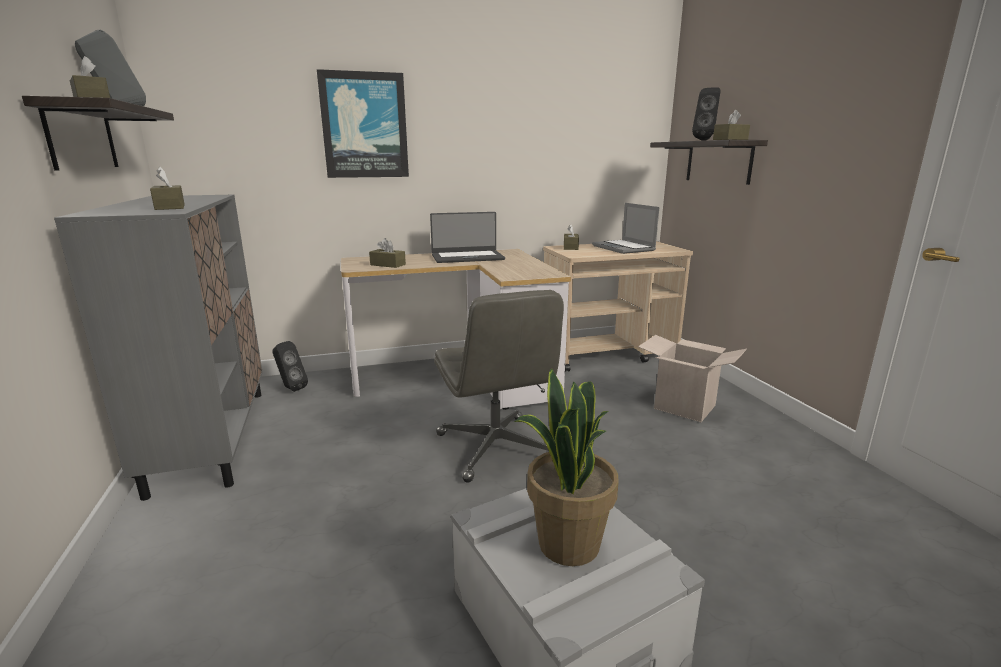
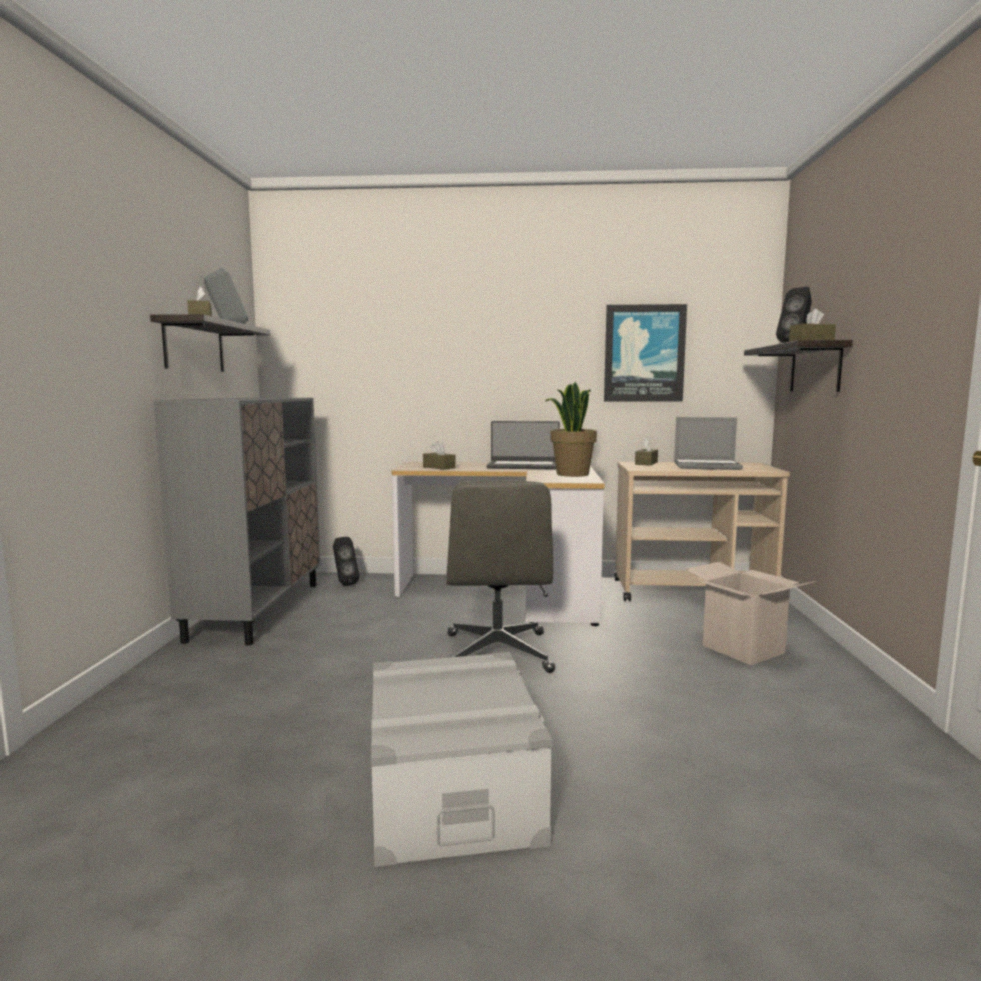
camera: 20 degrees right, 10 degrees down
(170, 207) = (240, 399): brown tissue box -> none
(364, 126) = (437, 338): picture -> picture (644, 353)
(567, 544) = (451, 696): potted plant -> potted plant (572, 474)
(624, 248) = (707, 466): laptop -> laptop turned 75 degrees counterclockwise

